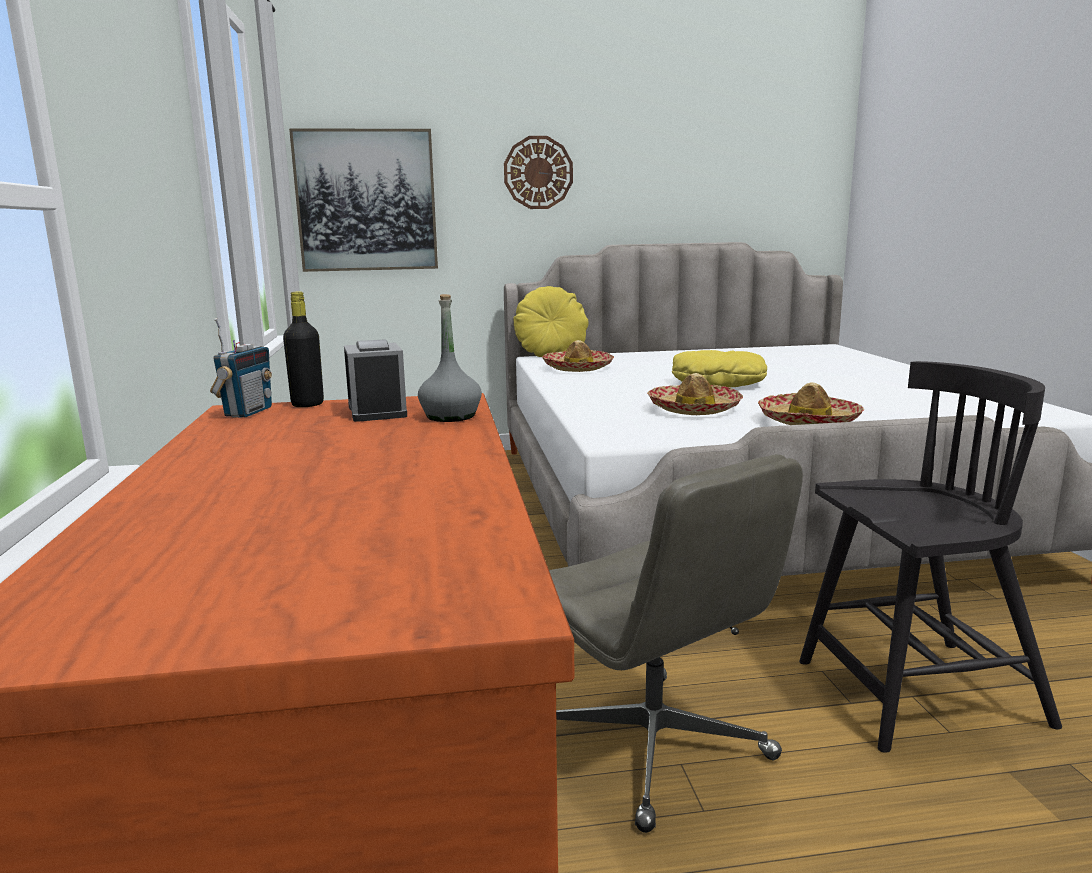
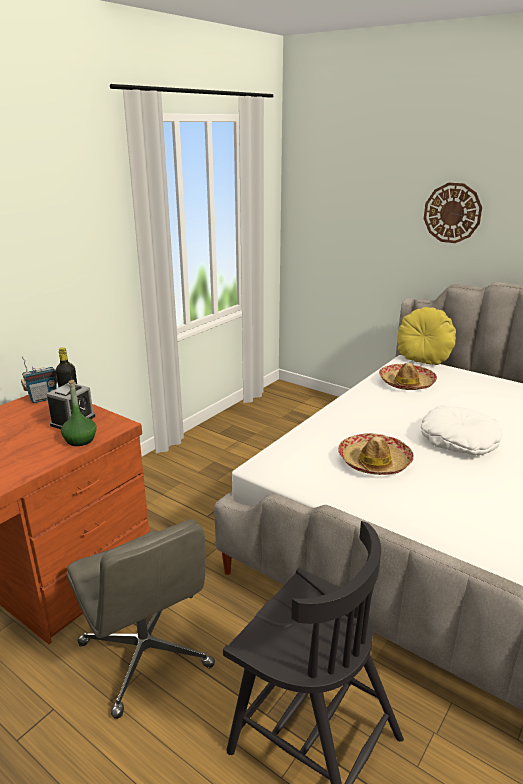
camera: 45 degrees right, 10 degrees up
(366, 201) = (329, 221): picture -> none
(451, 416) = (80, 440): grey bottle -> green bottle
(655, 747) = (146, 656): grey office chair -> grey office chair turned 45 degrees counterclockwise
(717, 383) = (460, 440): yellow pillow -> white pillow
(808, 421) = (416, 513): hat -> none

